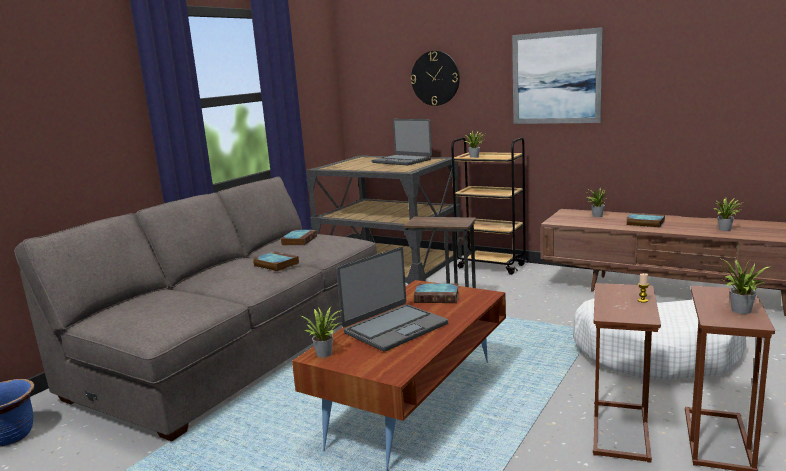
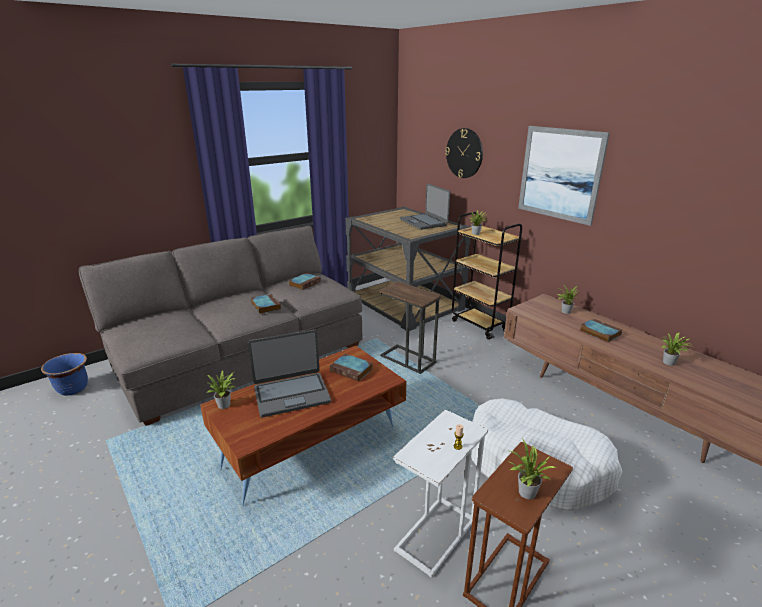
camera: 20 degrees right, 10 degrees up
(619, 430) = (435, 534): brown side table -> white side table

